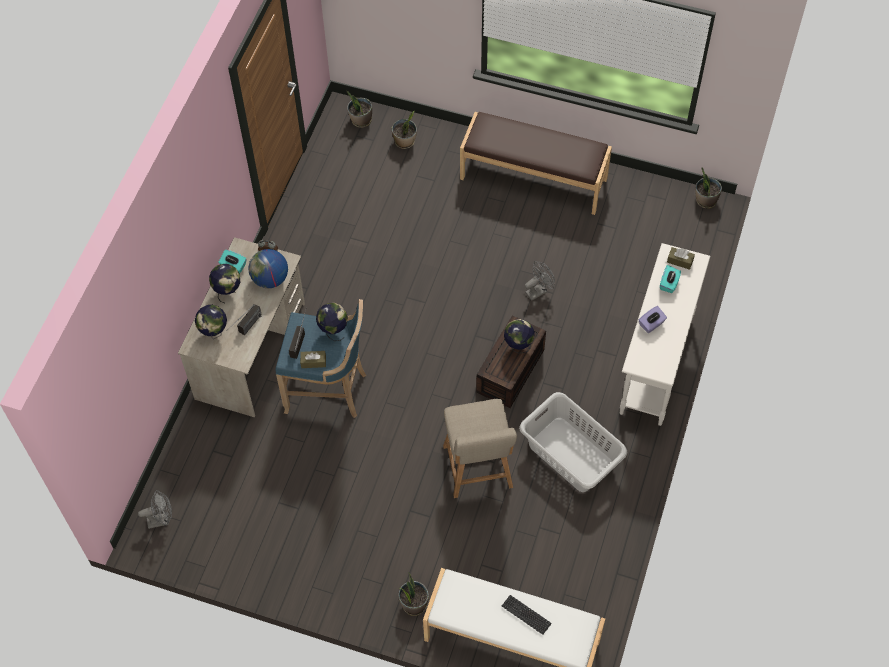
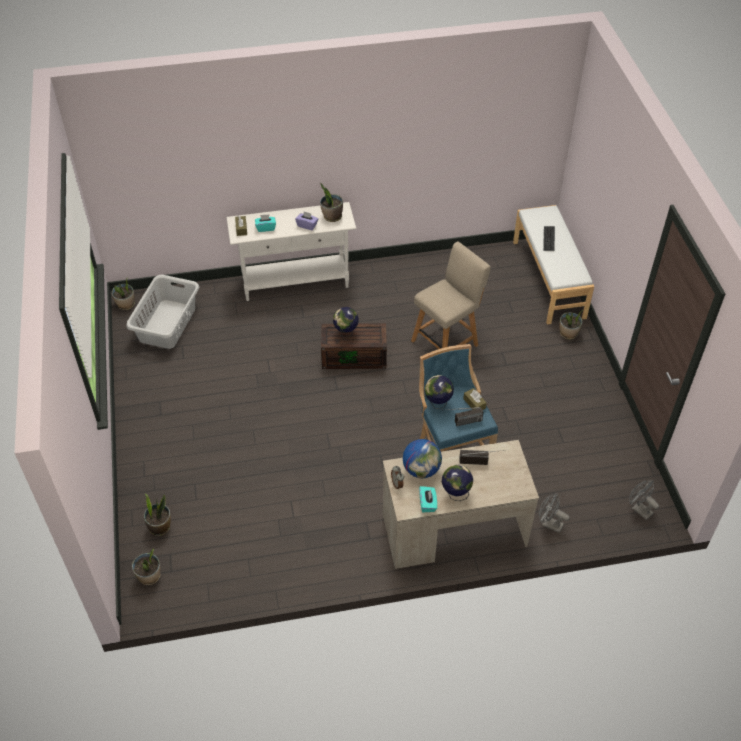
camera: 120 degrees left, 10 degrees down
(214, 333) = (501, 482): globe -> none
(534, 178) = (156, 415): brown bench -> none
(538, 290) = (271, 368): grey fan -> grey fan (549, 524)
(570, 455) = (398, 299): grey laundry basket -> grey laundry basket (168, 324)
(653, 355) = (332, 216): none -> potted plant

